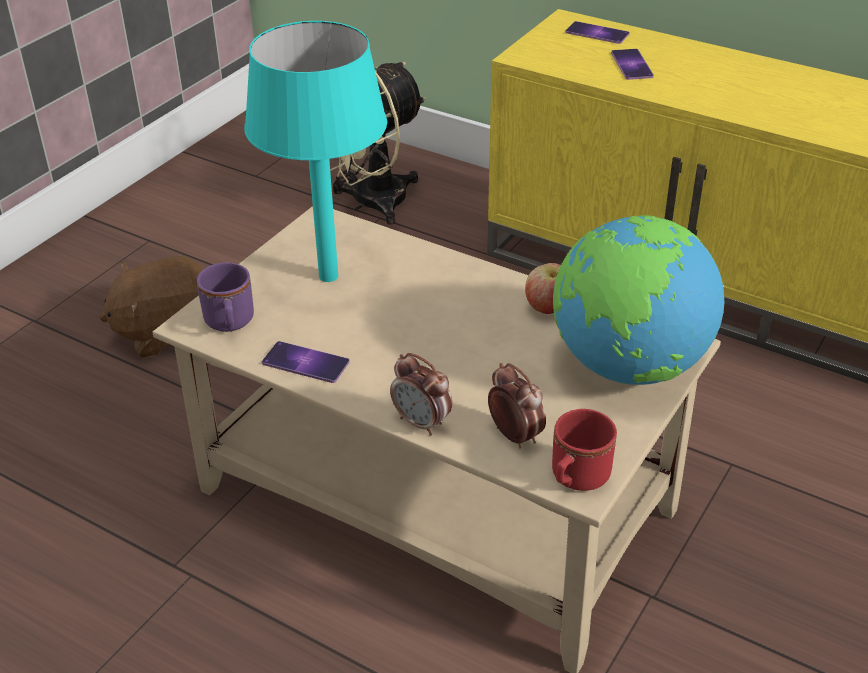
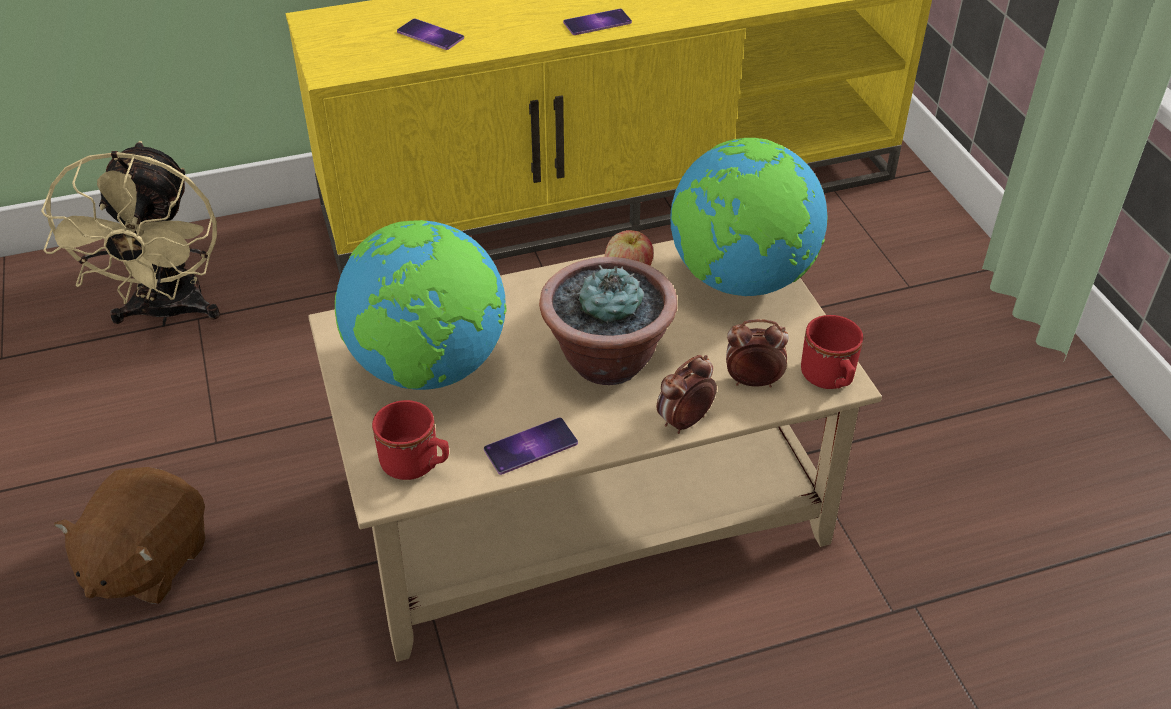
camera: 50 degrees left, 5 degrees up
(230, 324) = (417, 465): purple mug -> red mug
(327, 276) = (429, 368): turquoise table lamp -> globe
(422, 423) = (684, 422): alarm clock -> alarm clock turned 150 degrees clockwise
(439, 348) = (606, 360): none -> potted plant
(597, 33) = (357, 20): phone -> phone (597, 22)

